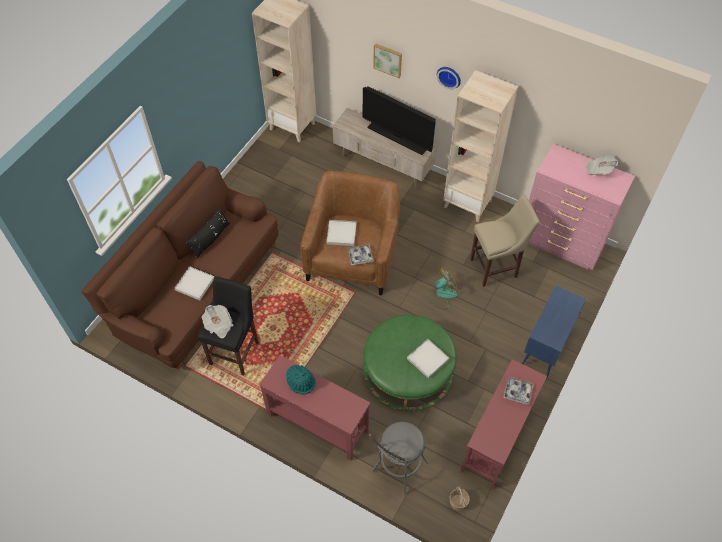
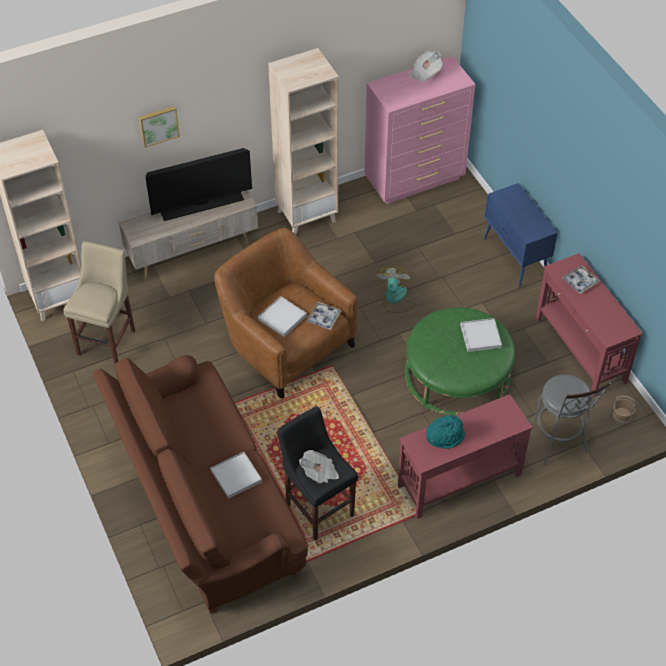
camera: 55 degrees left, 5 degrees down
(210, 239) = (186, 433): black pillow -> none
(449, 76) = (237, 92): wall clock -> none
(496, 268) = (400, 241): beige stool -> beige stool (108, 340)

